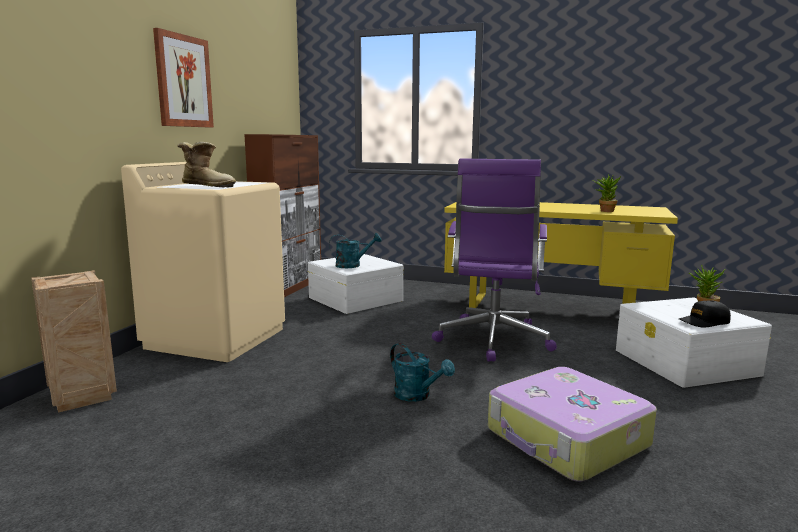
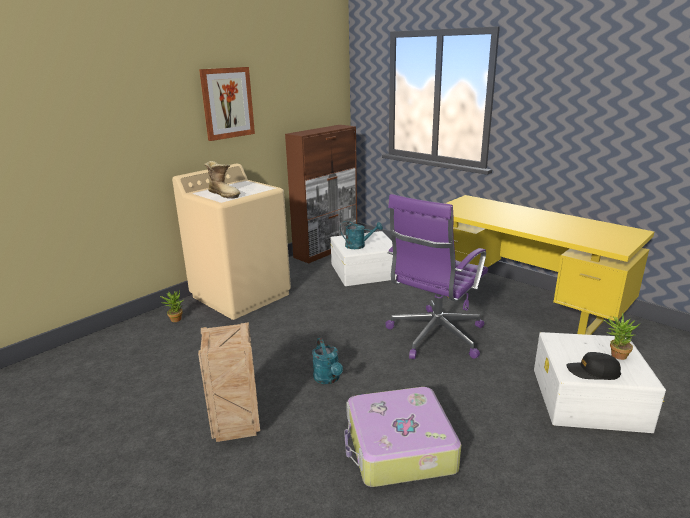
camera: 25 degrees right, 10 degrees up
(81, 397) = (137, 331): crate -> crate (235, 424)
(604, 211) = (569, 233): potted plant -> potted plant (175, 318)

